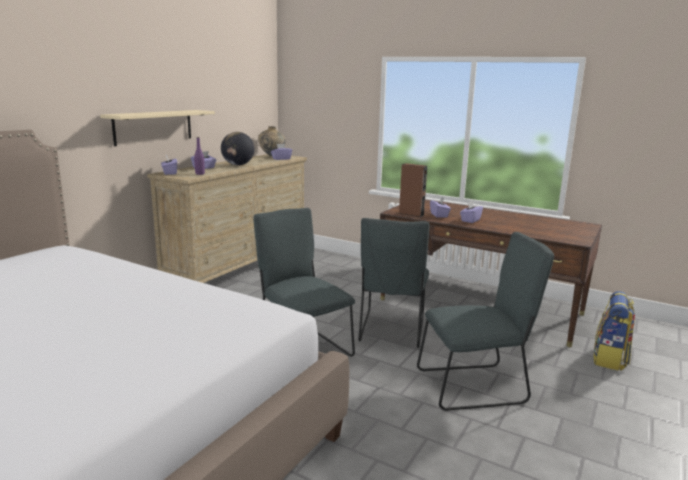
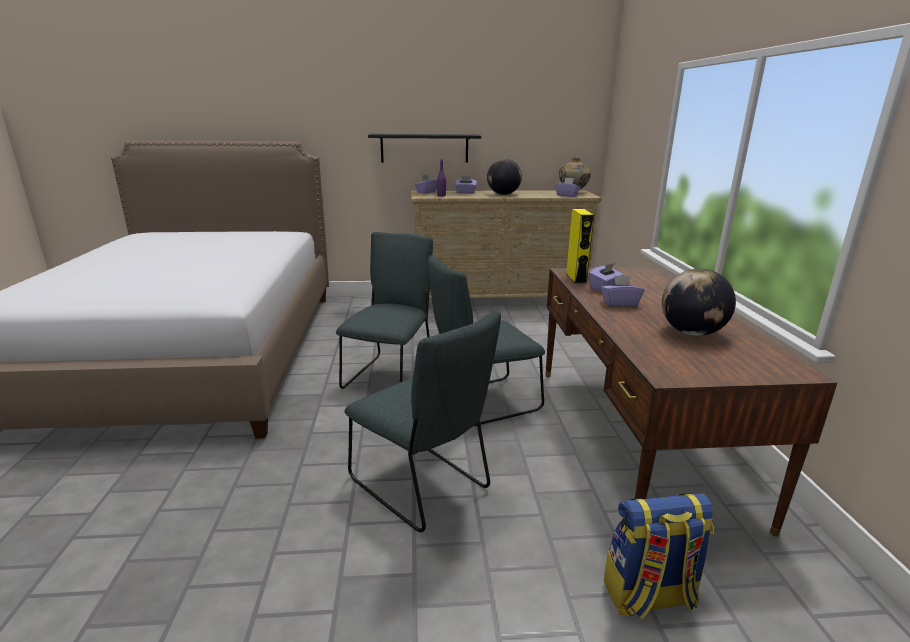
camera: 55 degrees right, 5 degrees up
(153, 127) = (424, 148): beige shelf -> black shelf
(411, 214) = (576, 278): brown speaker -> yellow speaker
(528, 223) = (691, 332): none -> globe

